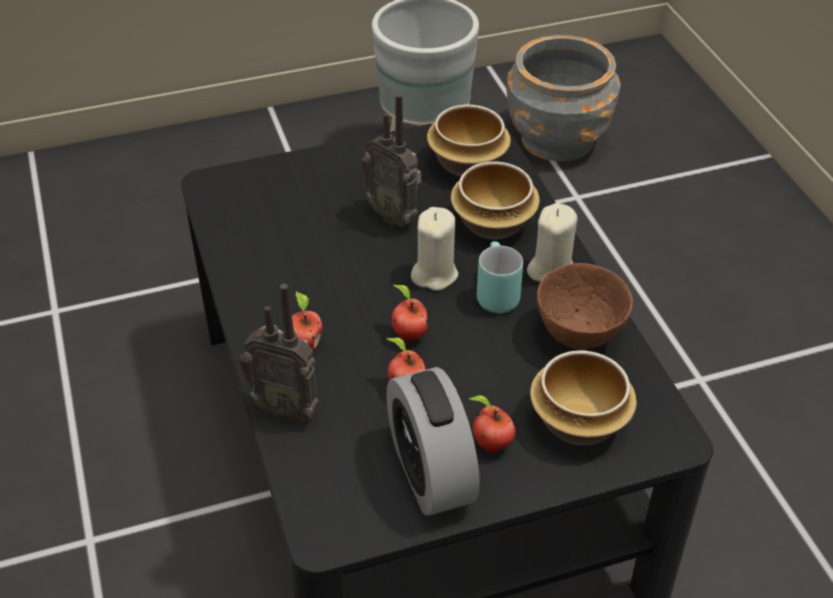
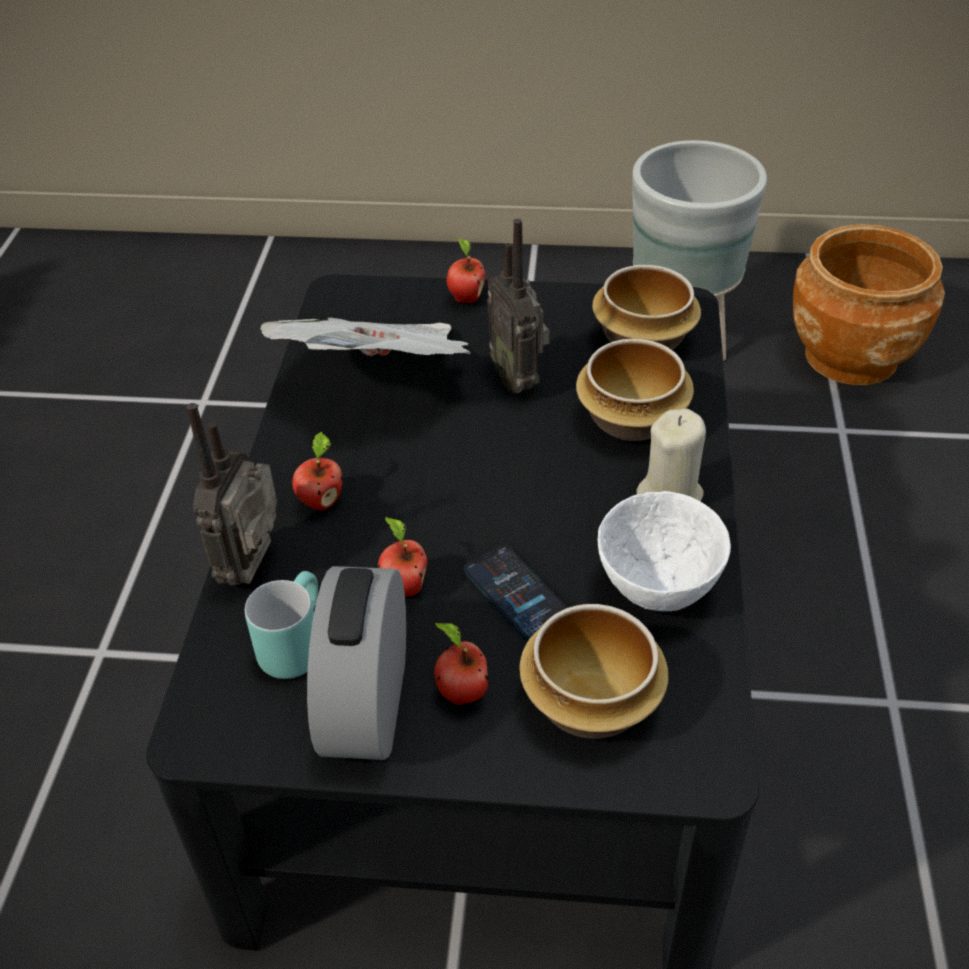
camera: 25 degrees right, 0 degrees up
(286, 408) = (255, 567): radio -> radio turned 60 degrees clockwise
(289, 242) = (380, 378): none -> newspaper
(408, 335) = (446, 525): apple -> apple (465, 298)
(434, 274) = (522, 461): beige candle -> none
(487, 367) = (516, 594): none -> phone
(493, 293) = (580, 504): turquoise mug -> turquoise mug (292, 643)
(558, 139) = (852, 356): grey planter -> brown planter
(580, 335) = (660, 590): brown bowl -> white bowl

